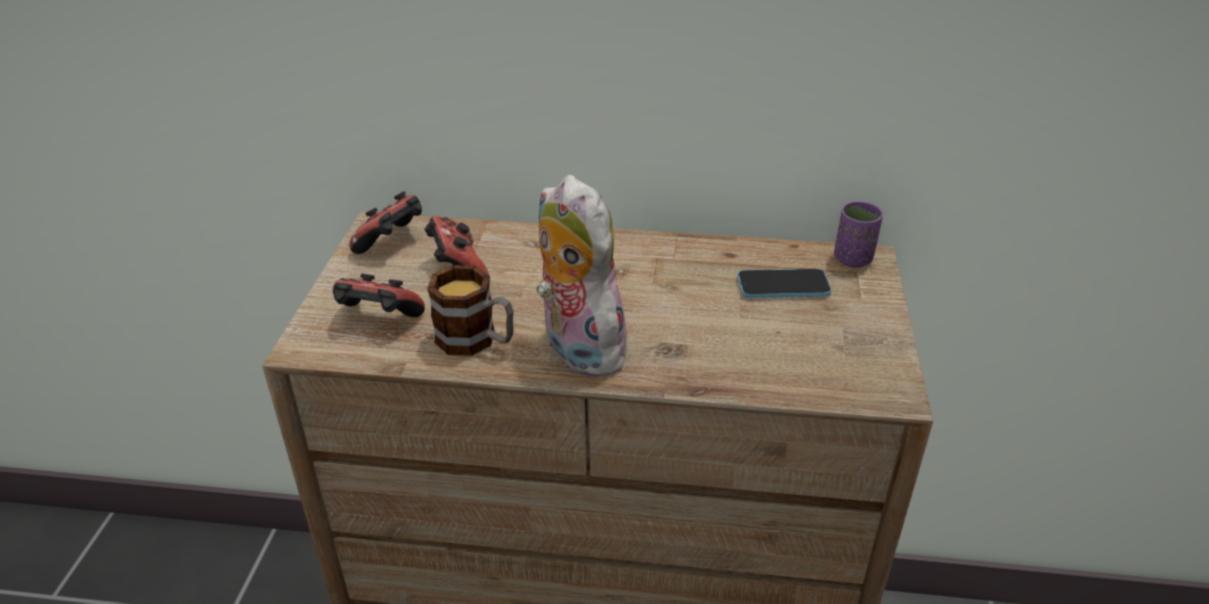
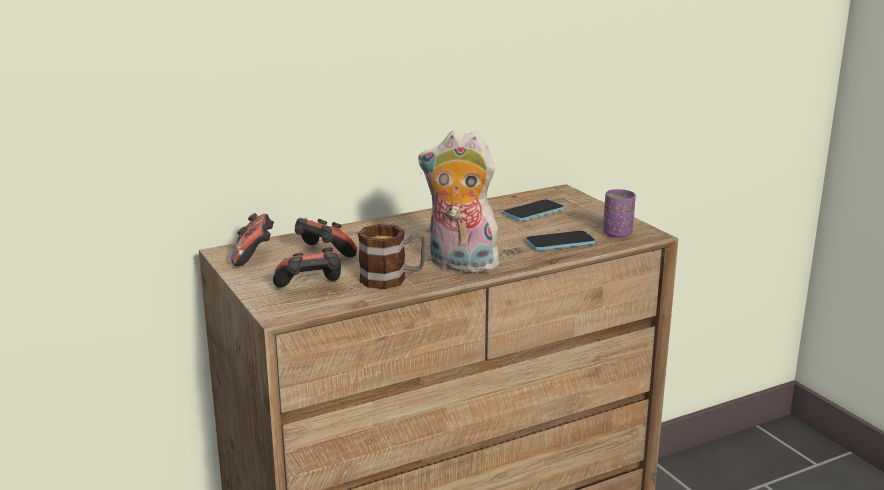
camera: 35 degrees left, 15 degrees down
(748, 360) = (560, 243): none -> phone
(853, 259) = (553, 193): purple cup -> purple cup (617, 234)

